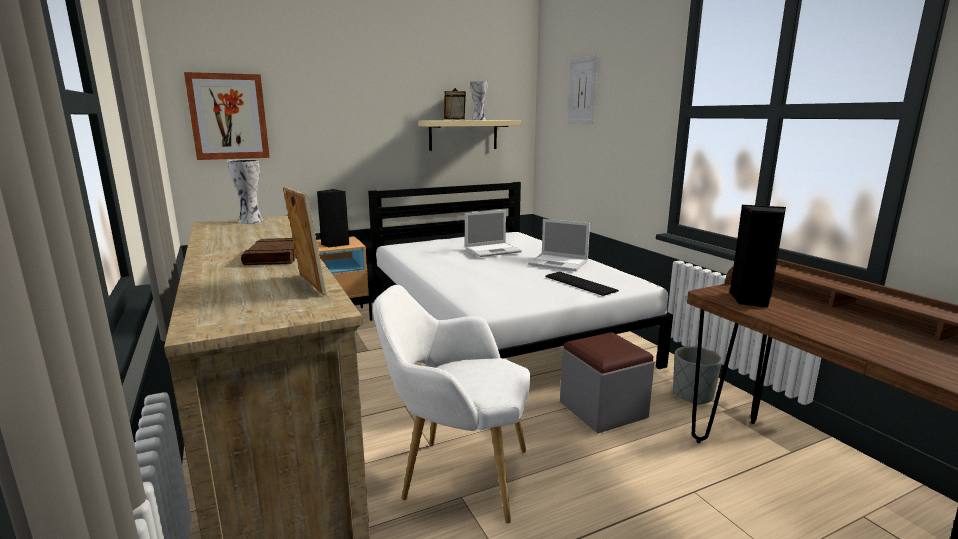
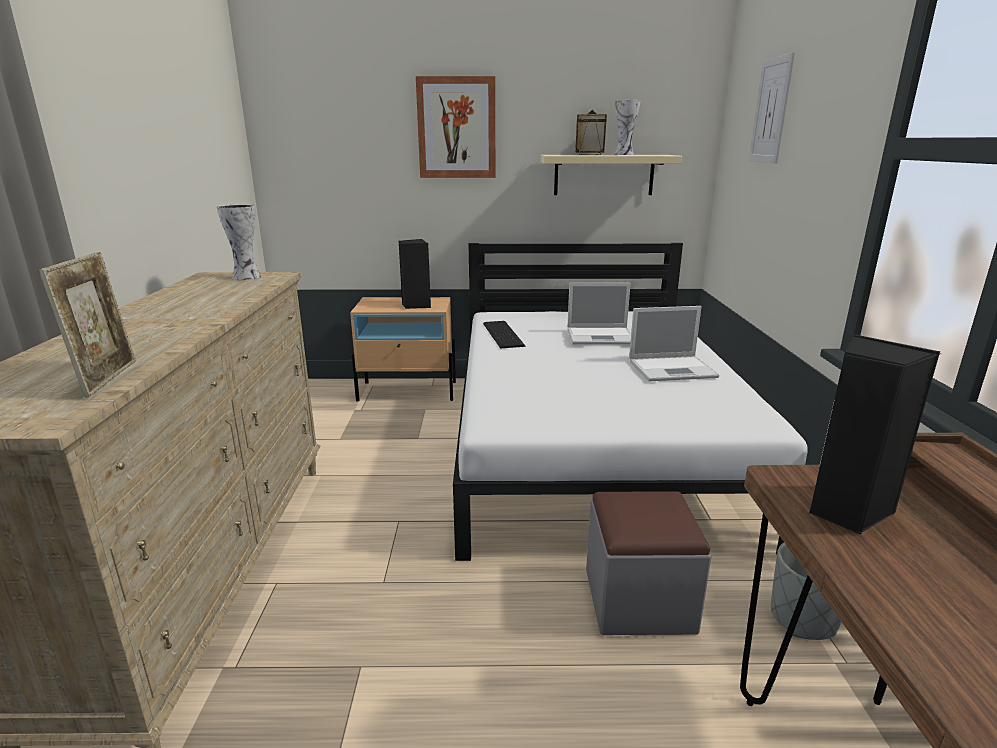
camera: 25 degrees right, 5 degrees up
(228, 117) = (316, 149): picture -> picture (456, 128)
(275, 256) = (166, 330): brown book -> none
(457, 475) = (379, 634): white armchair -> none
(559, 263) = (673, 369): laptop -> laptop turned 60 degrees counterclockwise
(580, 283) = (670, 406): keyboard -> keyboard (504, 334)

